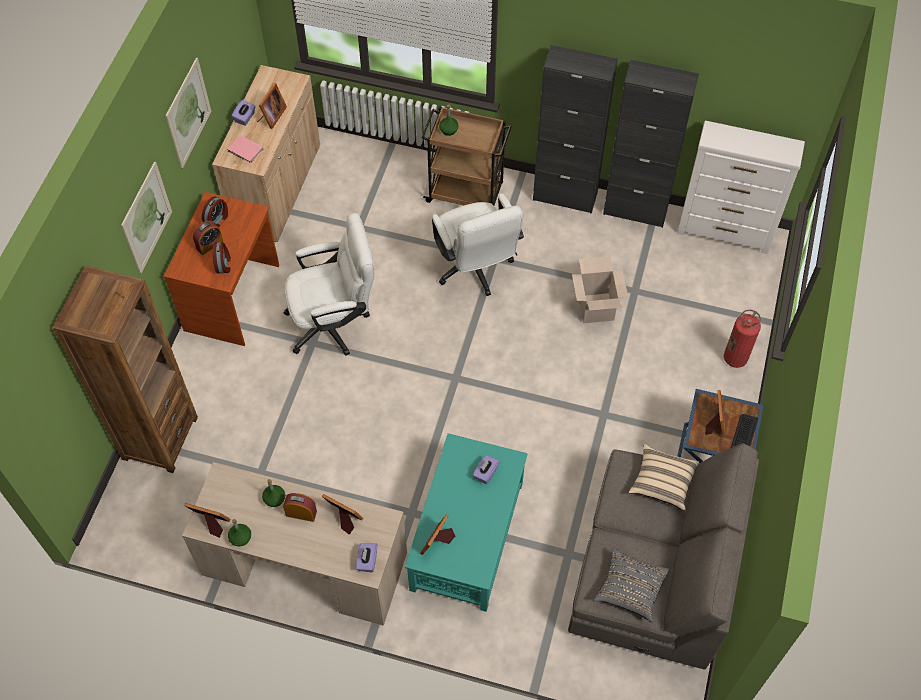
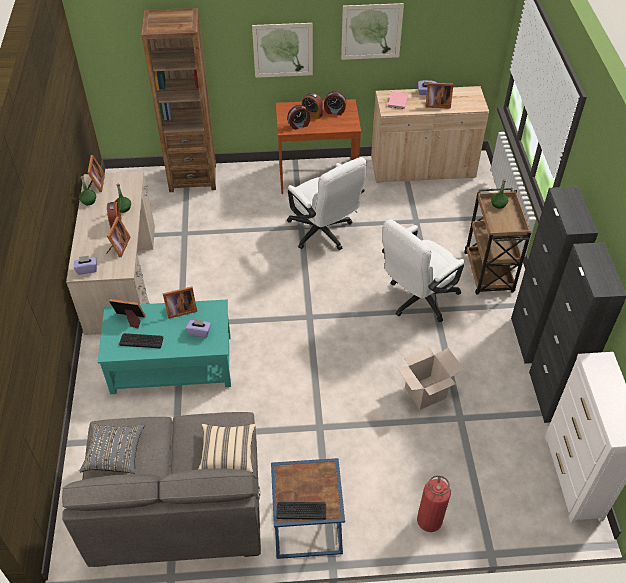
camera: 70 degrees right, 10 degrees down
(475, 536) = (141, 341): none -> keyboard
(715, 423) = (306, 483): picture frame -> picture frame (180, 310)

